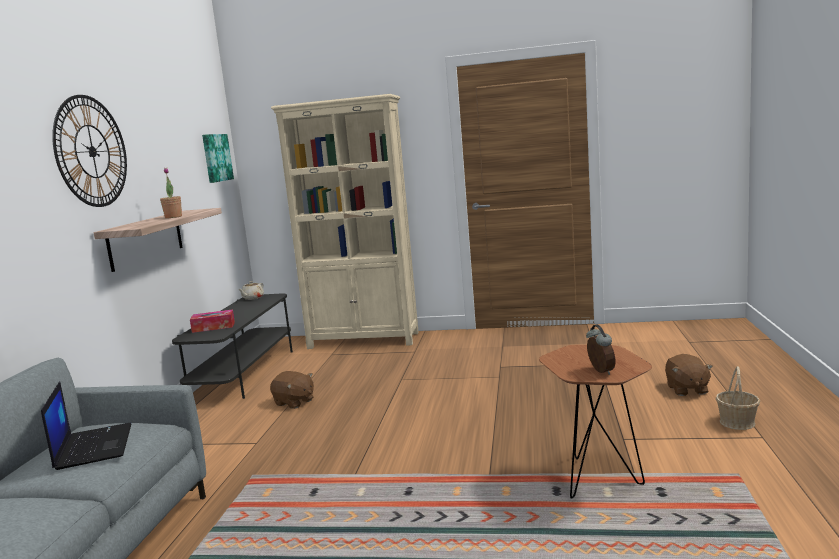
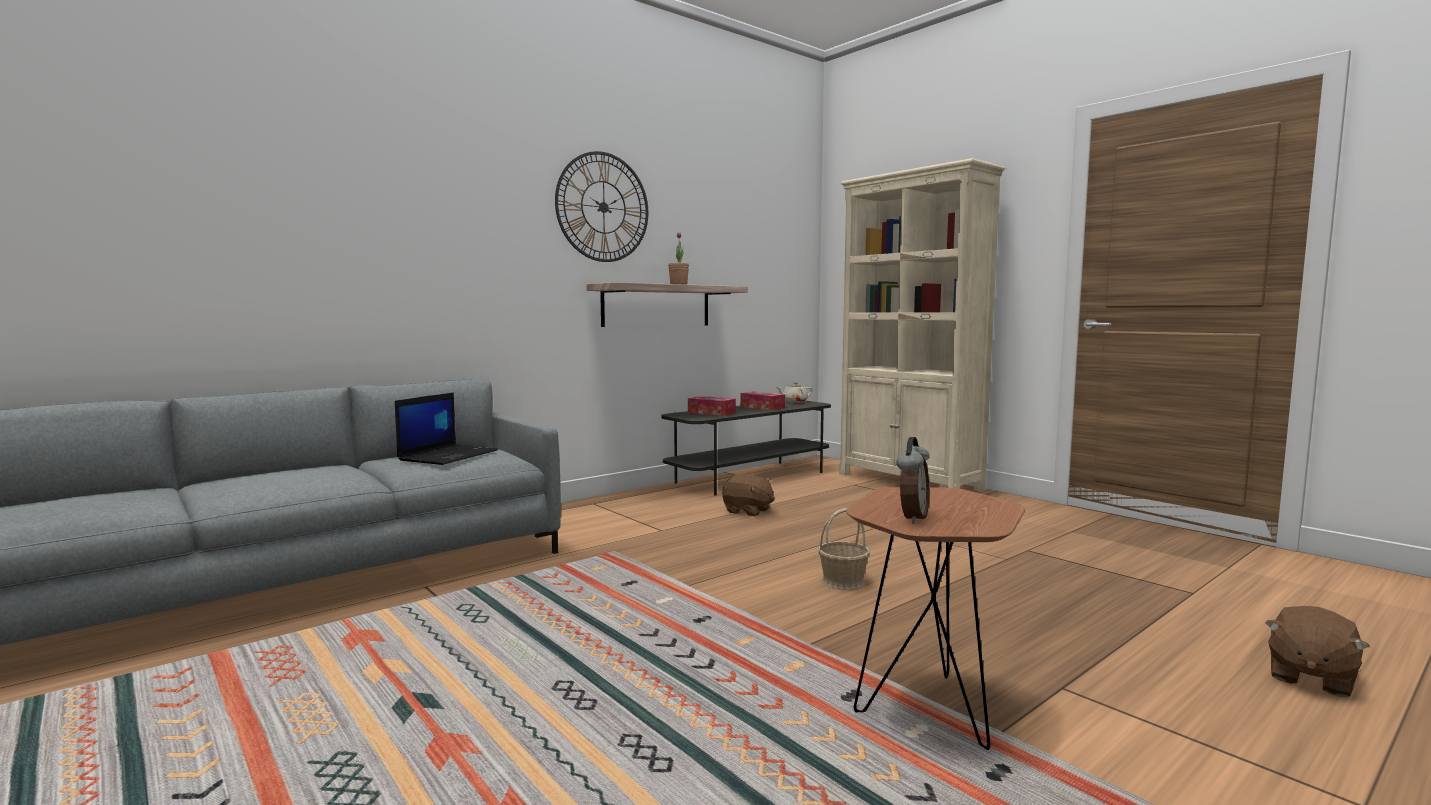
camera: 40 degrees right, 5 degrees down
(216, 158) = (787, 241): picture -> none
(241, 310) = (762, 407): none -> tissue box
(294, 402) = (748, 511): brown plush toy -> brown plush toy turned 45 degrees counterclockwise
(737, 422) = (1341, 761): basket -> basket (843, 581)

